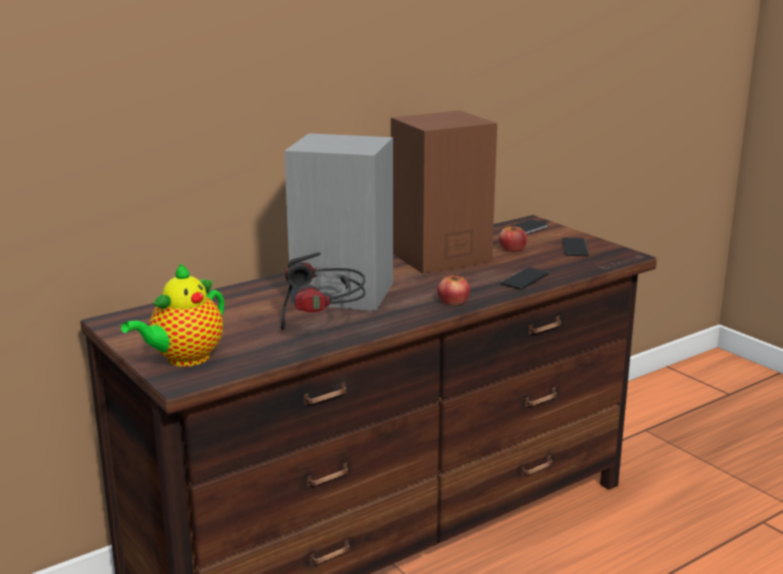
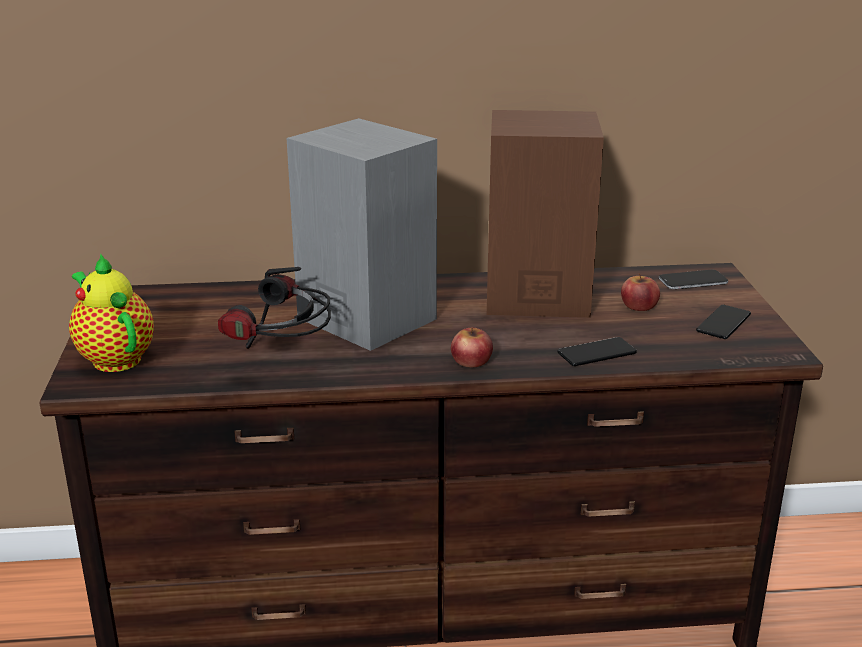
camera: 30 degrees right, 5 degrees up
(184, 359) = (114, 358): teapot -> teapot turned 75 degrees clockwise

